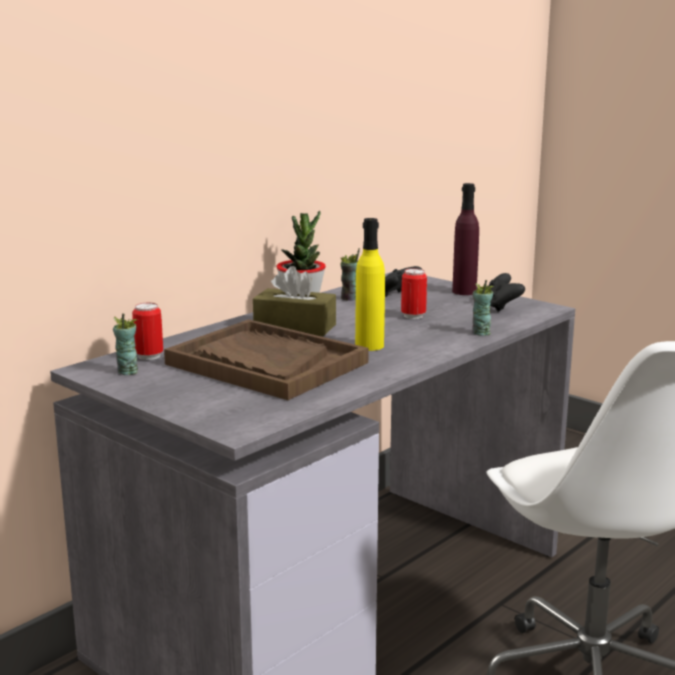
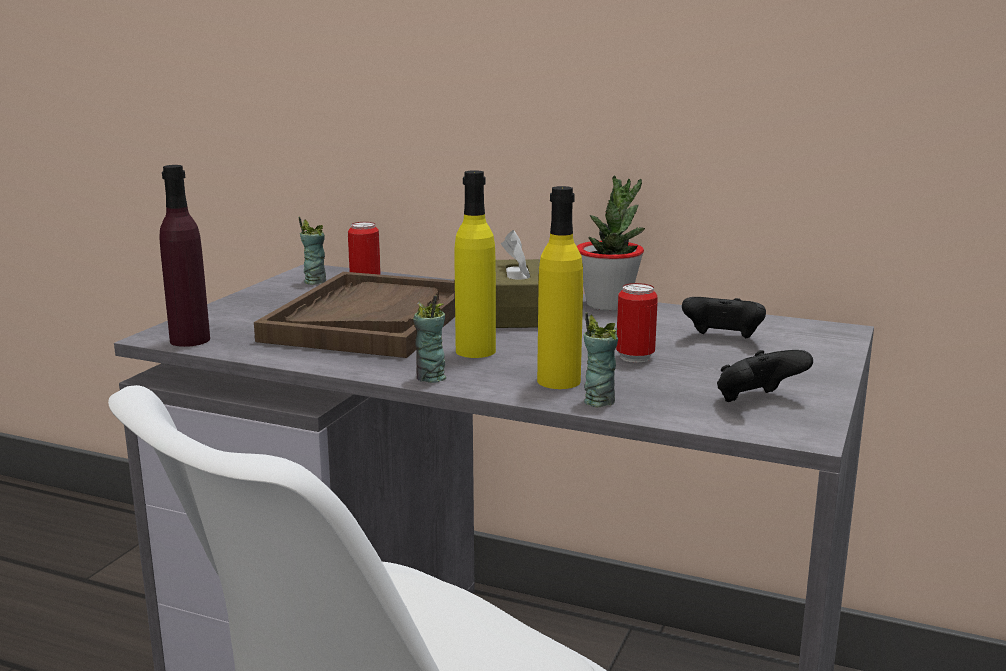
camera: 70 degrees right, 0 degrees up
(349, 298) = (674, 319): cup -> cup (430, 378)
(442, 335) = (559, 381): none -> yellow bottle
(464, 291) = (811, 372): purple bottle -> purple bottle (190, 340)

